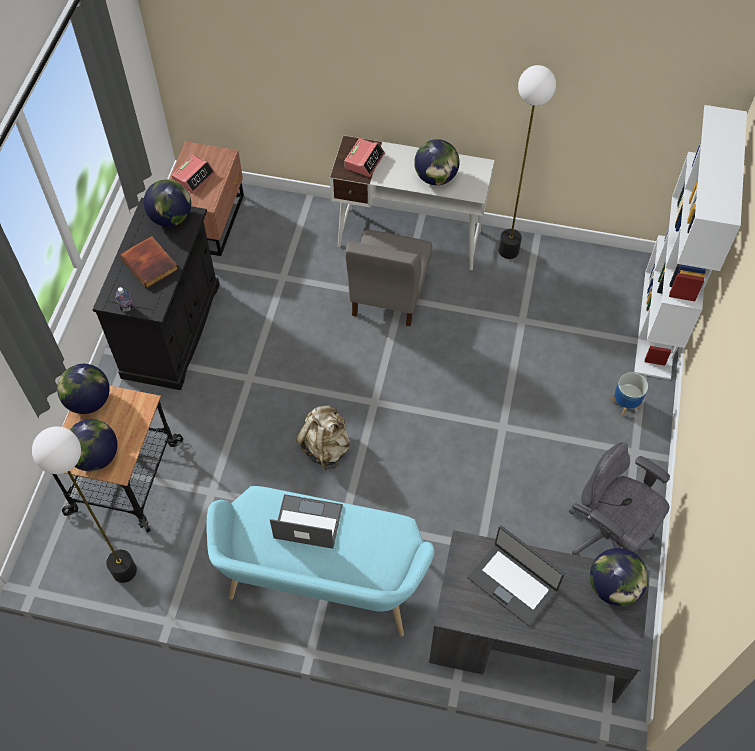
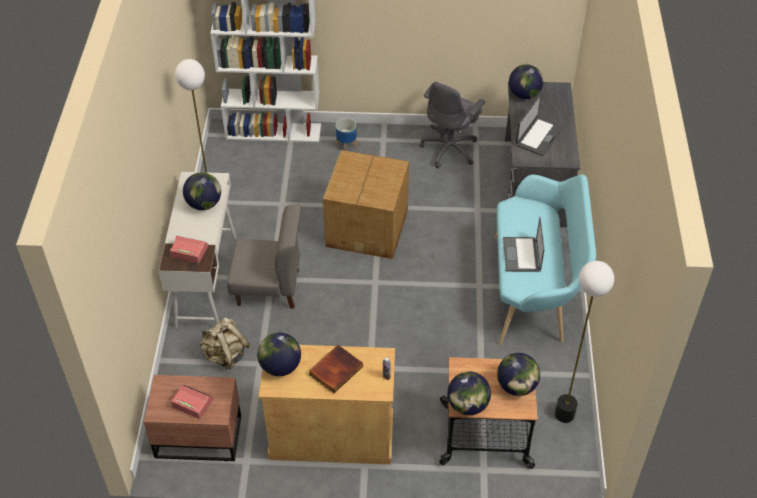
camera: 100 degrees left, 10 degrees down
(172, 330) = (331, 436): black cabinet -> beige cabinet
(326, 447) = (422, 306): beige backpack -> beige backpack (225, 355)
(467, 408) = (368, 227): none -> cardboard box

